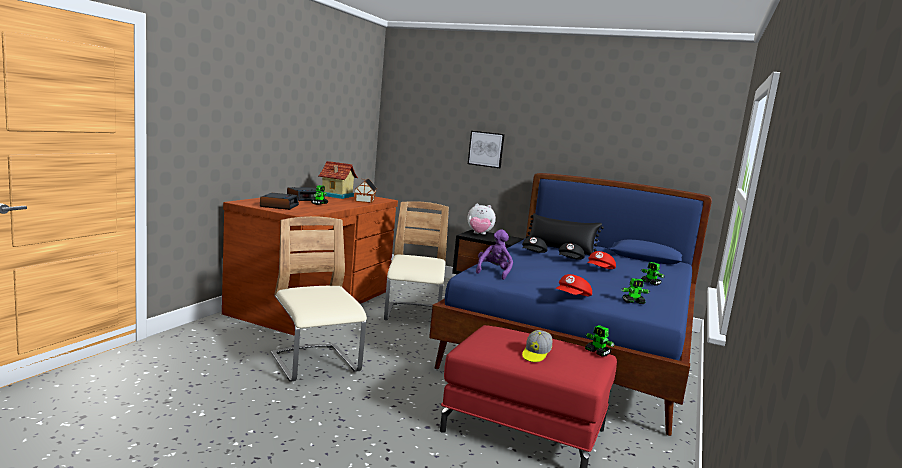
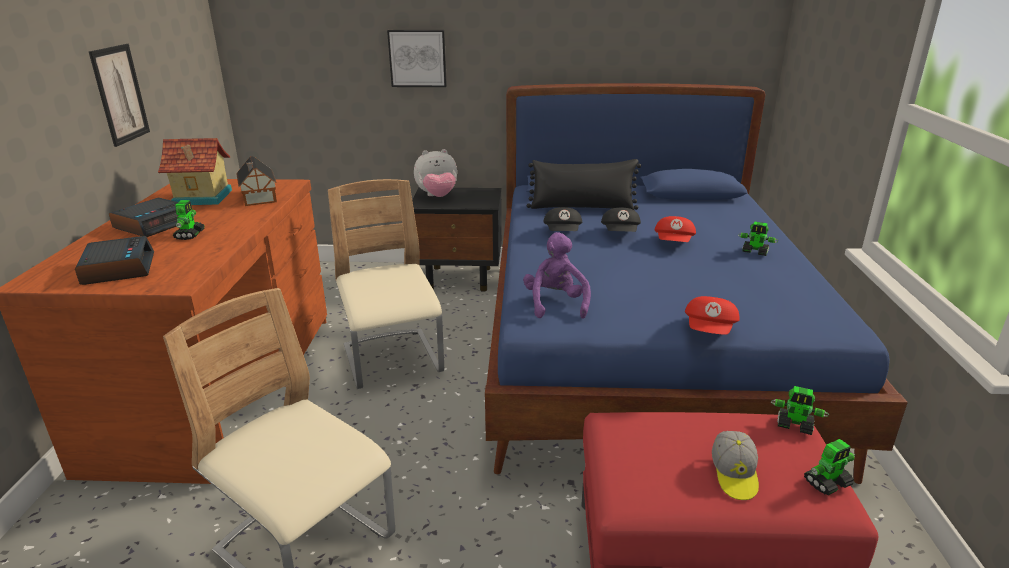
camera: 20 degrees left, 15 degrees up
(314, 136) = (120, 94): none -> picture
(633, 302) = (785, 309): toy robot -> toy robot (828, 482)

